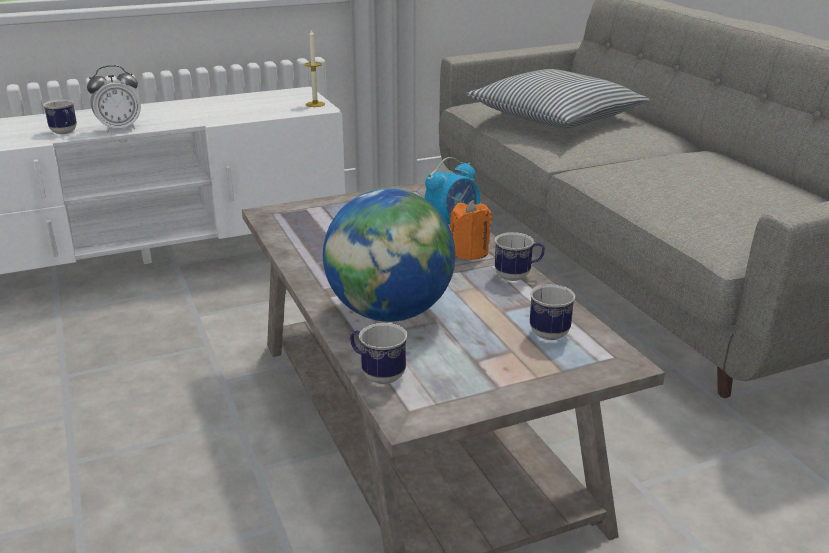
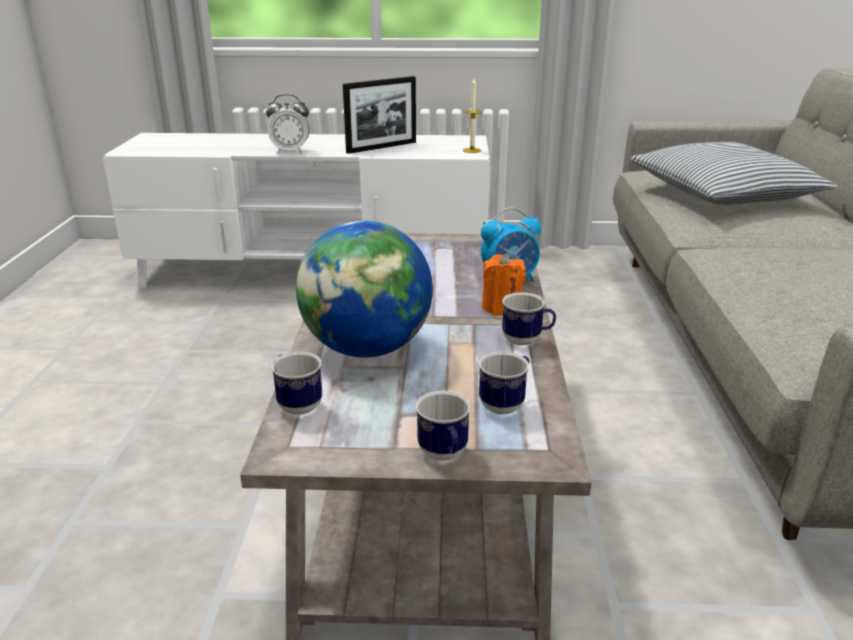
camera: 25 degrees right, 0 degrees up
(65, 133) = (248, 149): mug -> mug (444, 456)
(217, 112) = (381, 147): none -> picture frame

